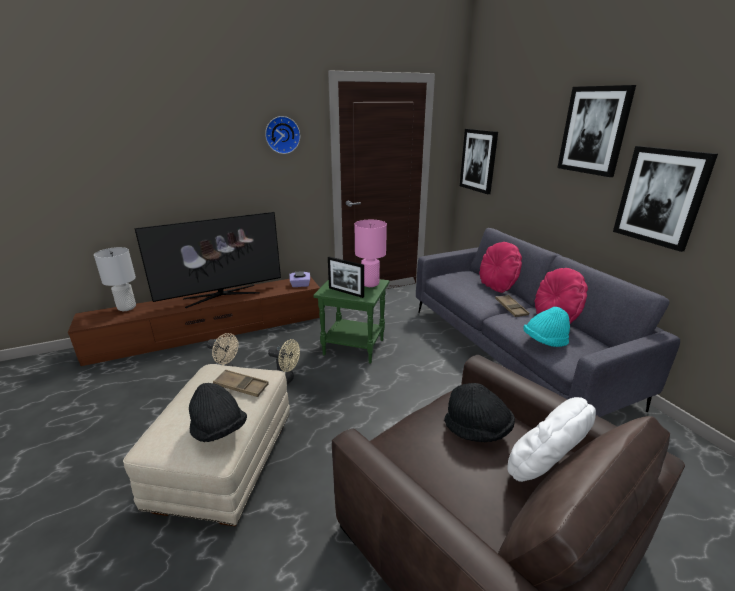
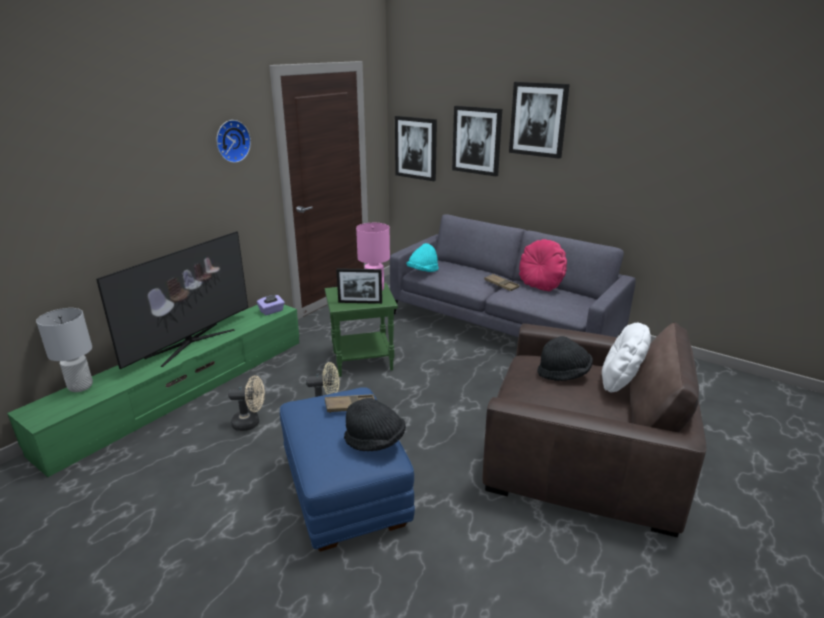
camera: 30 degrees left, 0 degrees up
(211, 331) = (182, 390): brown tv stand -> green tv stand
(225, 464) = (345, 492): beige ottoman -> blue ottoman
(497, 287) = (473, 270): pink pillow -> none
(544, 341) = (548, 304): turquoise hat -> turquoise hat (422, 271)
(661, 197) = (602, 171): picture -> picture (477, 140)

